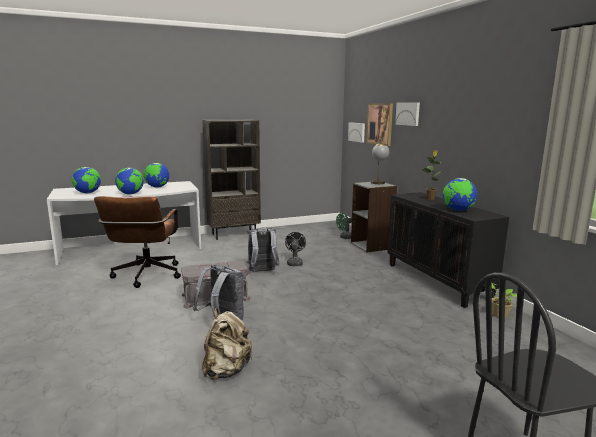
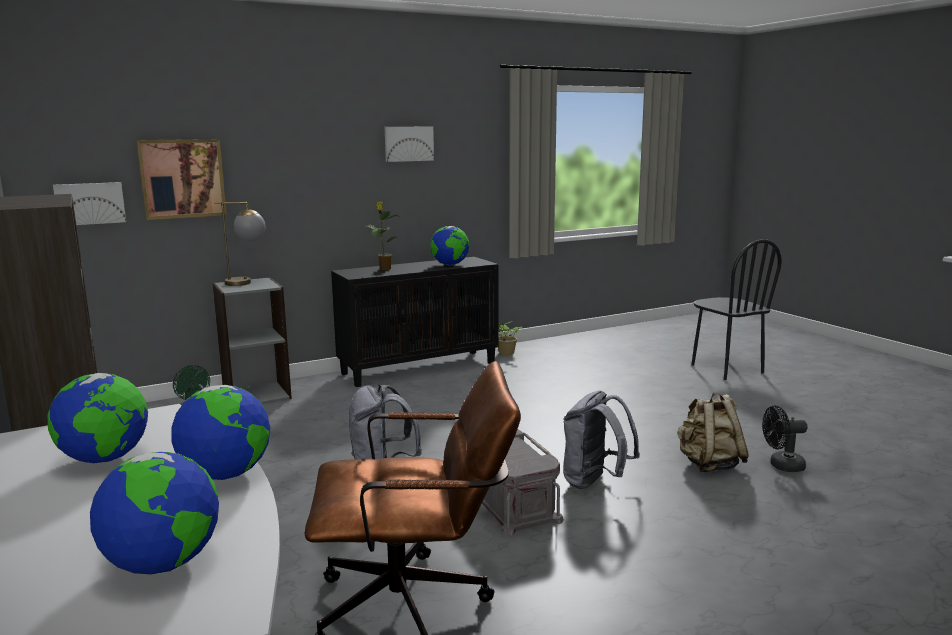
camera: 95 degrees left, 0 degrees up
(294, 262) = (335, 448): black fan -> black fan (781, 466)
(408, 113) = (268, 155): picture -> picture (408, 143)

